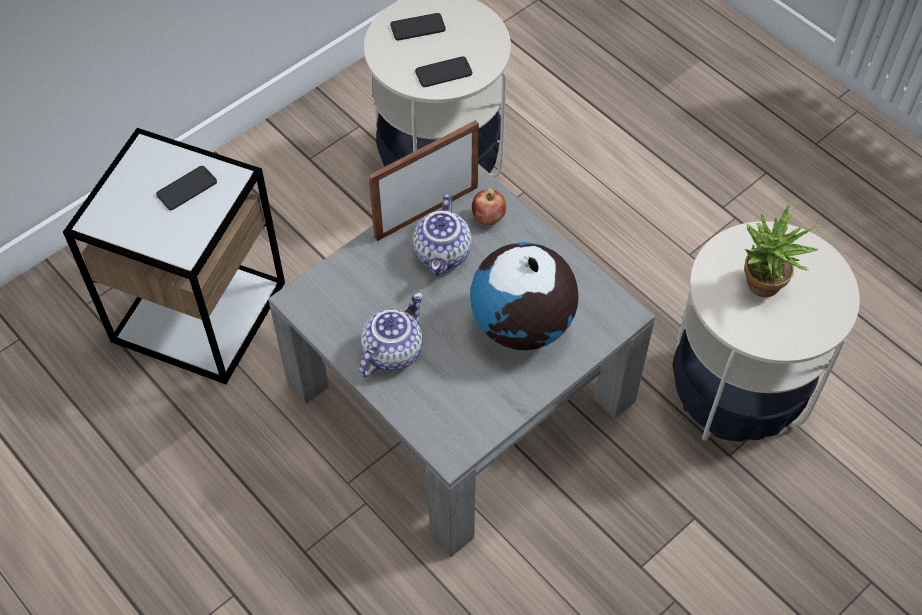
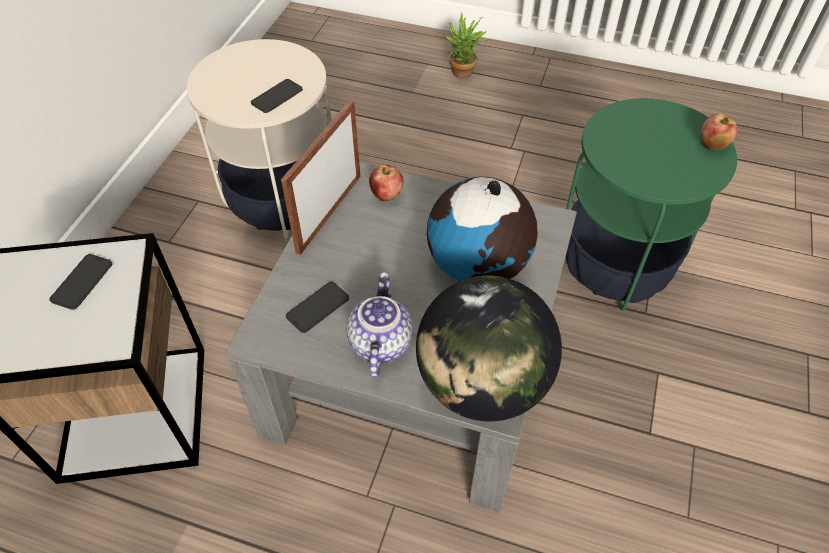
camera: 30 degrees left, 5 degrees down
(417, 27) = (231, 73): phone -> phone (318, 307)
(444, 254) = (368, 239): teapot -> none
(451, 426) = (482, 383): none -> globe
(736, 393) = (616, 266): beige side table -> green side table
(761, 289) = (651, 150): potted plant -> potted plant (463, 75)
(830, 312) = (712, 145): none -> apple

